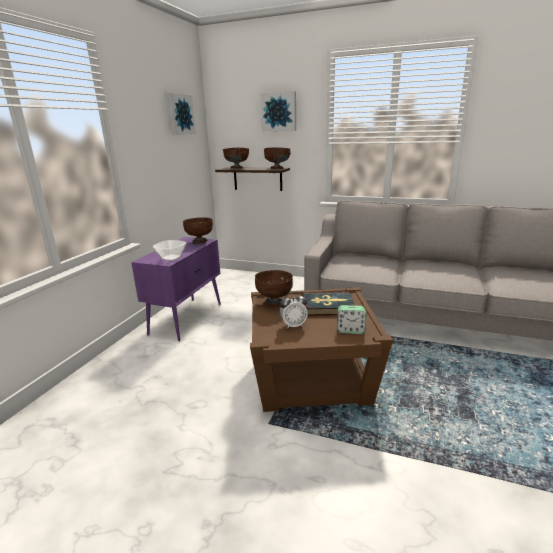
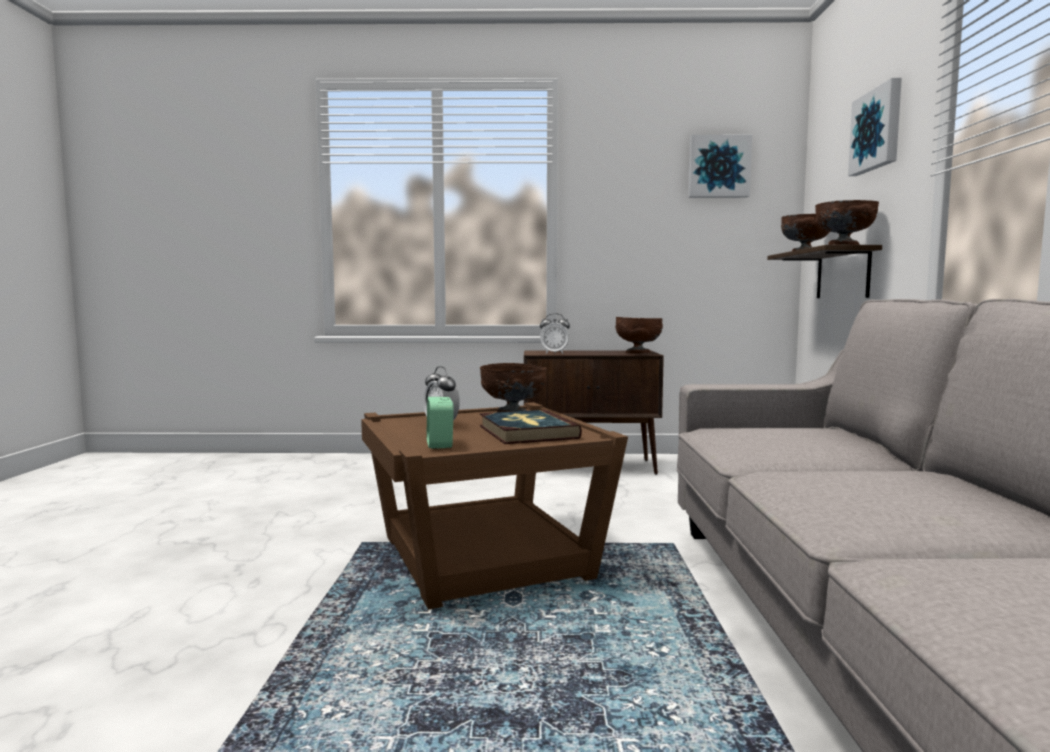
camera: 70 degrees right, 15 degrees down
(171, 258) = (554, 353): bowl -> alarm clock
(187, 318) = (590, 467): purple cabinet -> brown cabinet

